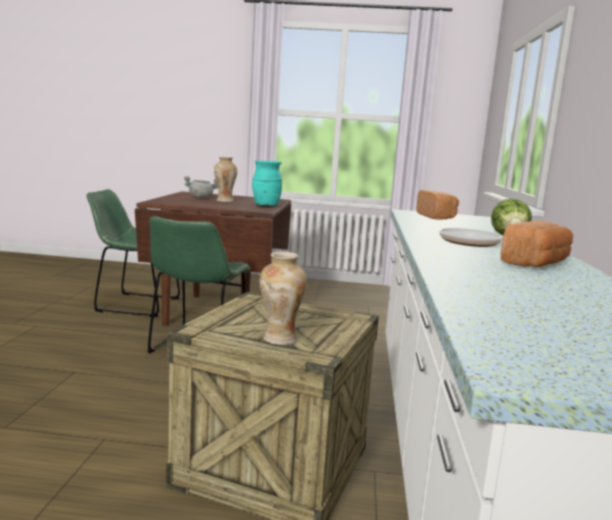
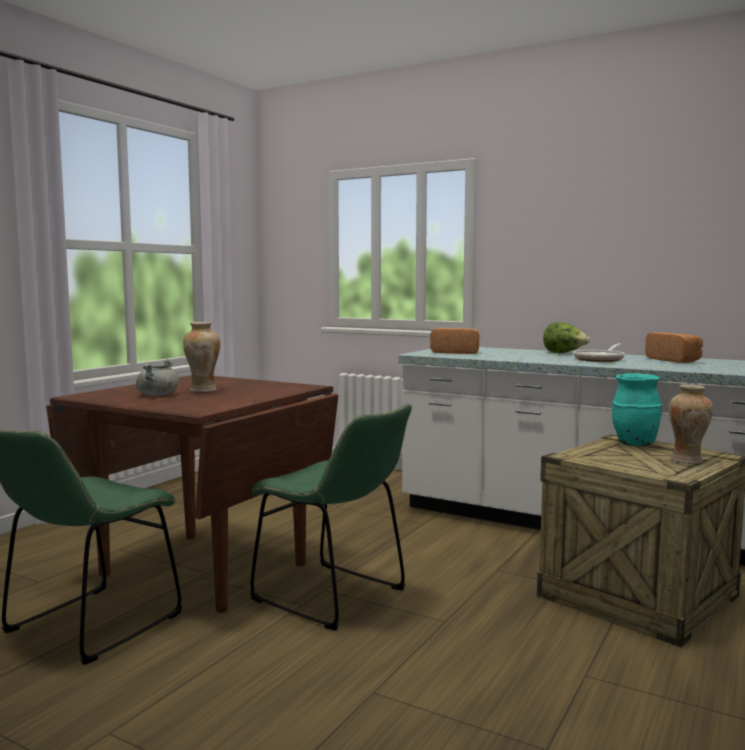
camera: 65 degrees left, 5 degrees down
(265, 206) = (269, 383): turquoise vase -> turquoise vase (635, 444)

